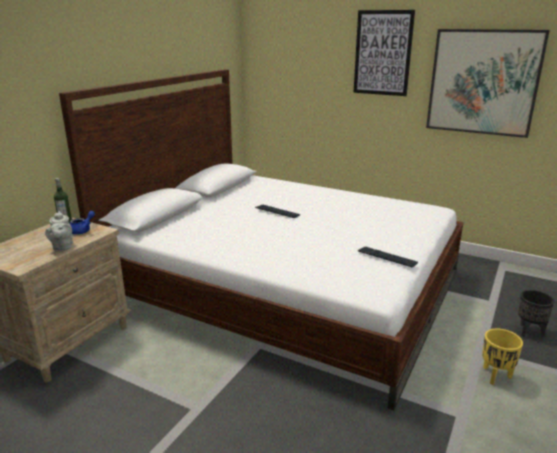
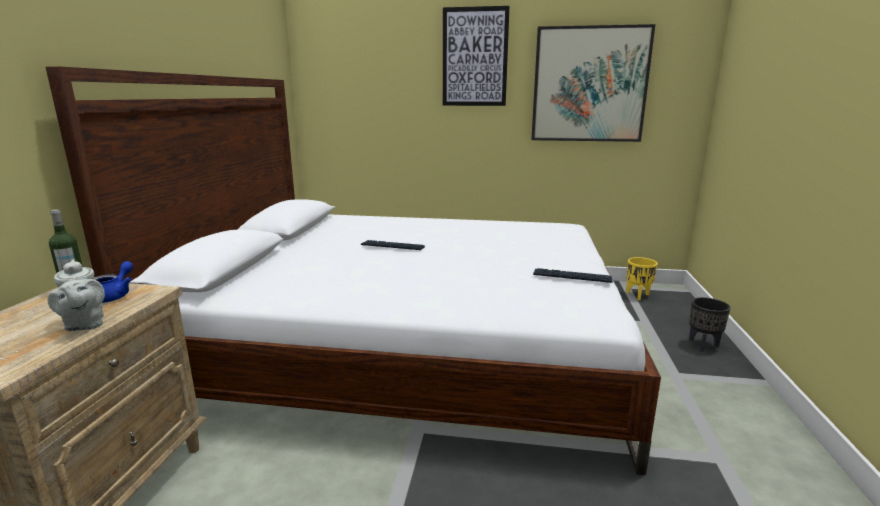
camera: 20 degrees left, 5 degrees down
(496, 376) = (714, 401): yellow planter -> yellow planter (638, 295)

